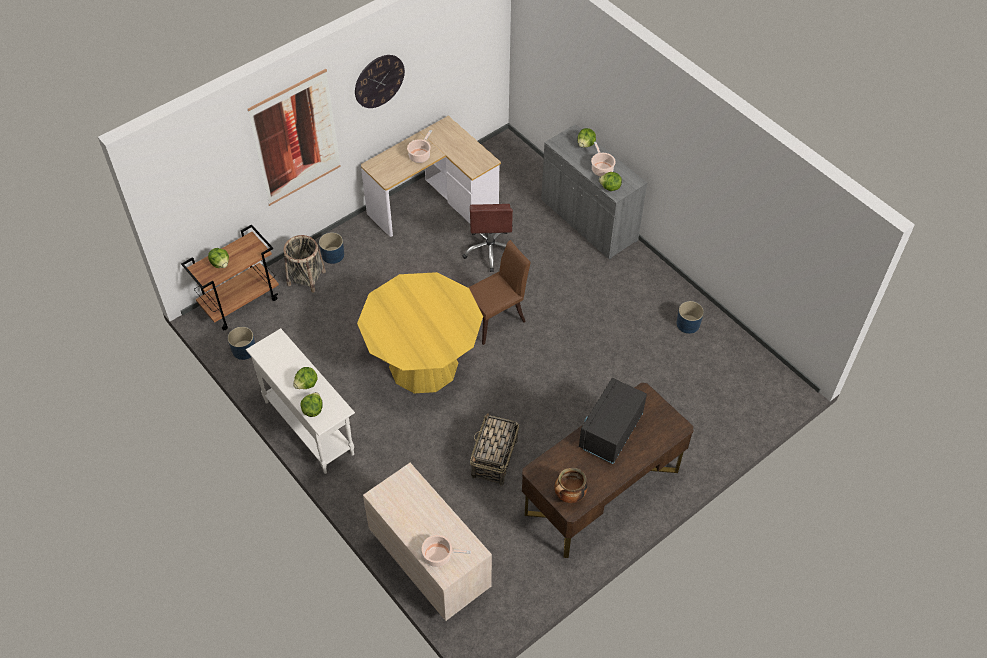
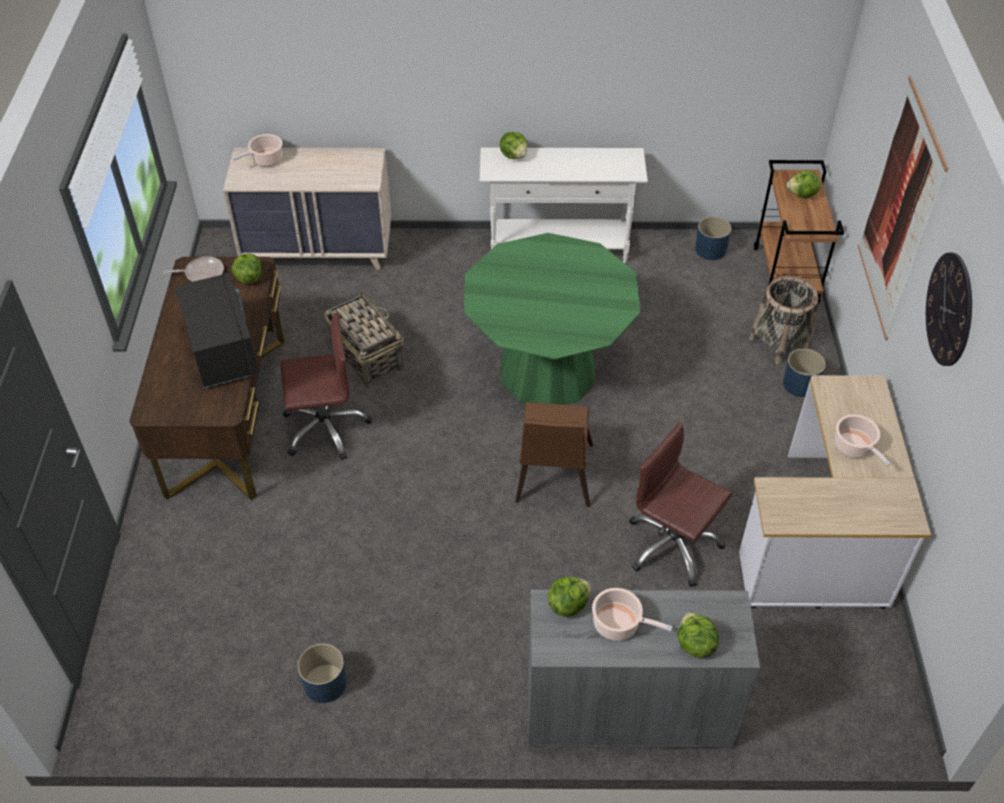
camera: 130 degrees right, 5 degrees down
(307, 384) = (550, 165): lettuce -> lettuce (249, 278)
(423, 365) = (548, 371): yellow dining table -> green dining table
(563, 436) = (325, 428): none -> brown office chair
(569, 496) = (202, 273): cooking pot -> frying pan

